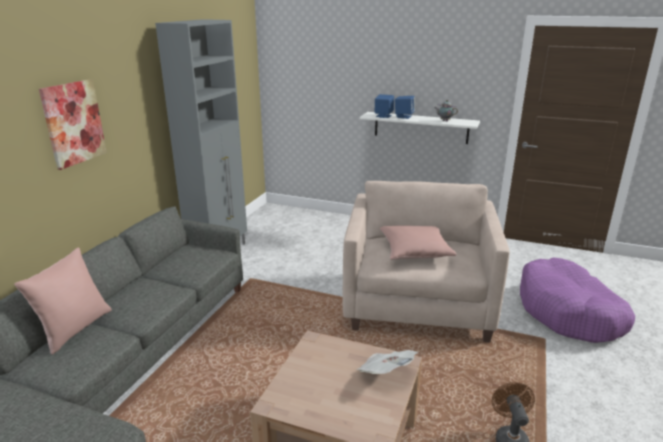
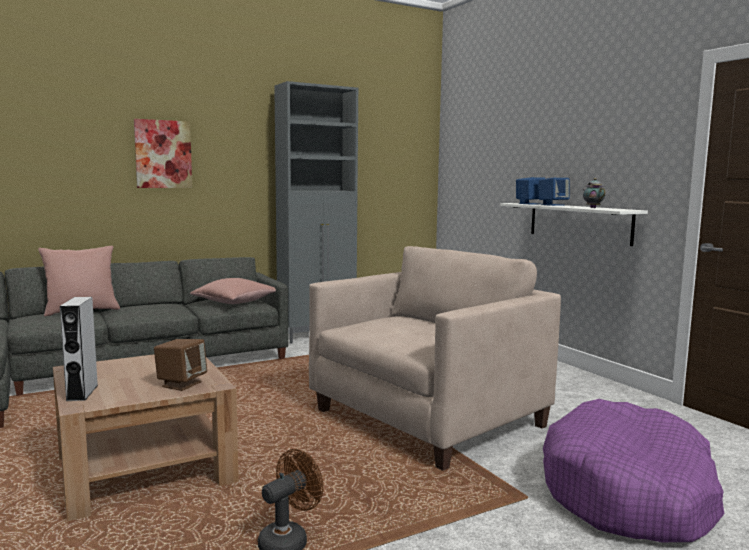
camera: 40 degrees right, 15 degrees down
(347, 423) = (82, 392): none -> grey speaker
(385, 373) = (181, 384): newspaper -> brown speaker
(415, 251) = (403, 326): pink pillow -> pink pillow (235, 302)

